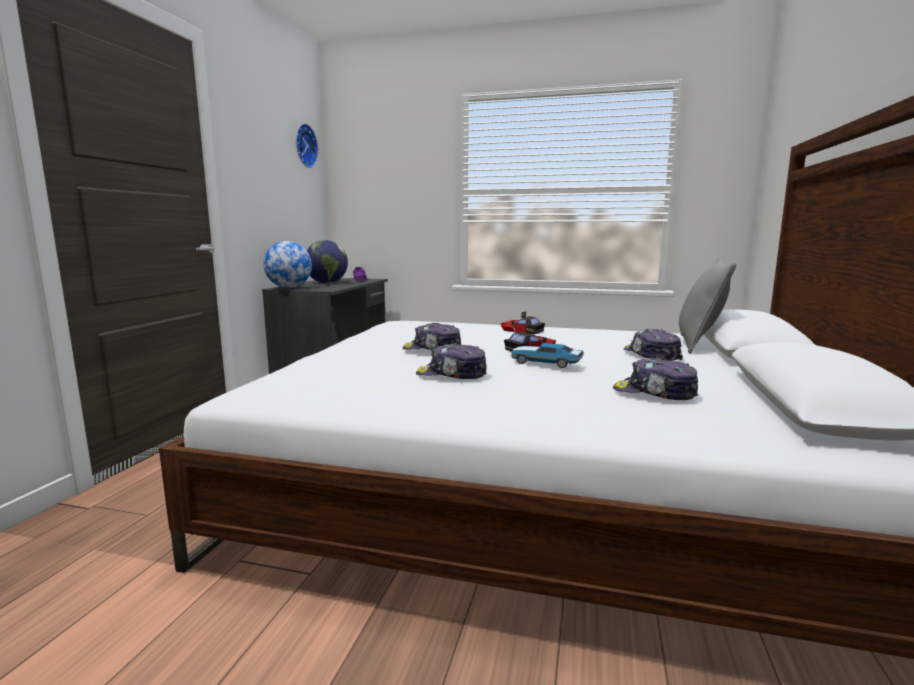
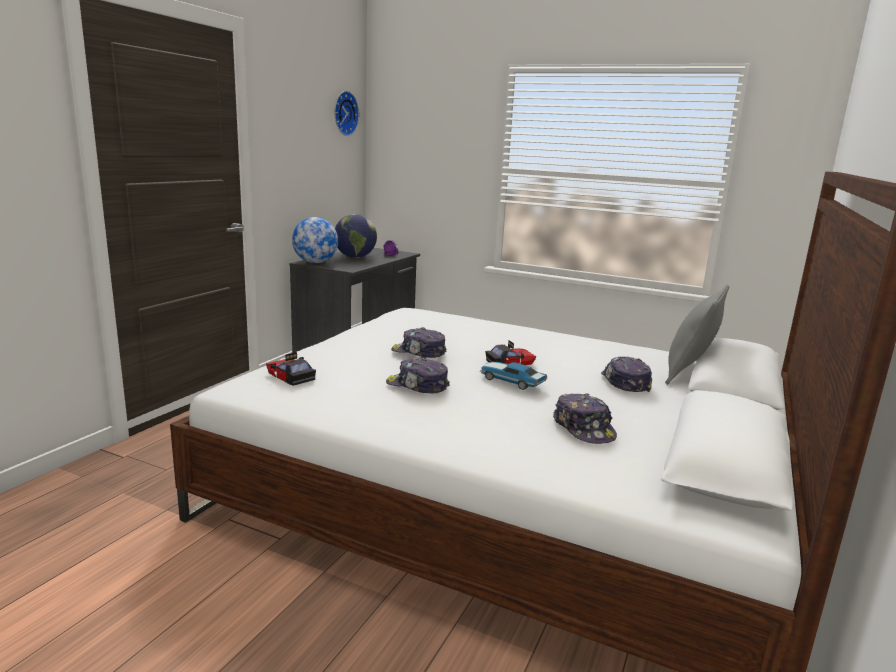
camera: 10 degrees right, 5 degrees up
(522, 330) = (523, 335): toy car -> toy car (291, 376)
(654, 393) = (584, 428): cap -> cap turned 150 degrees counterclockwise

